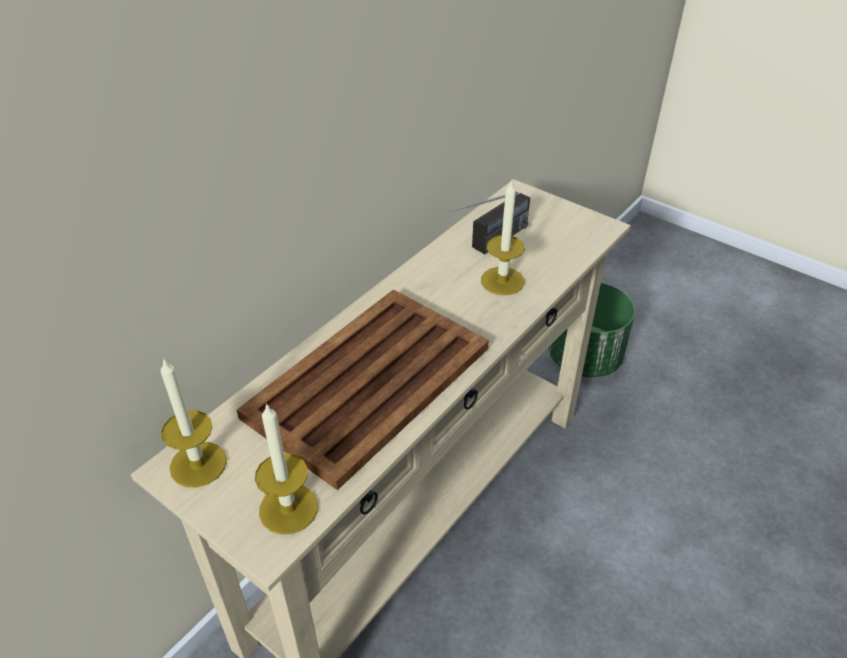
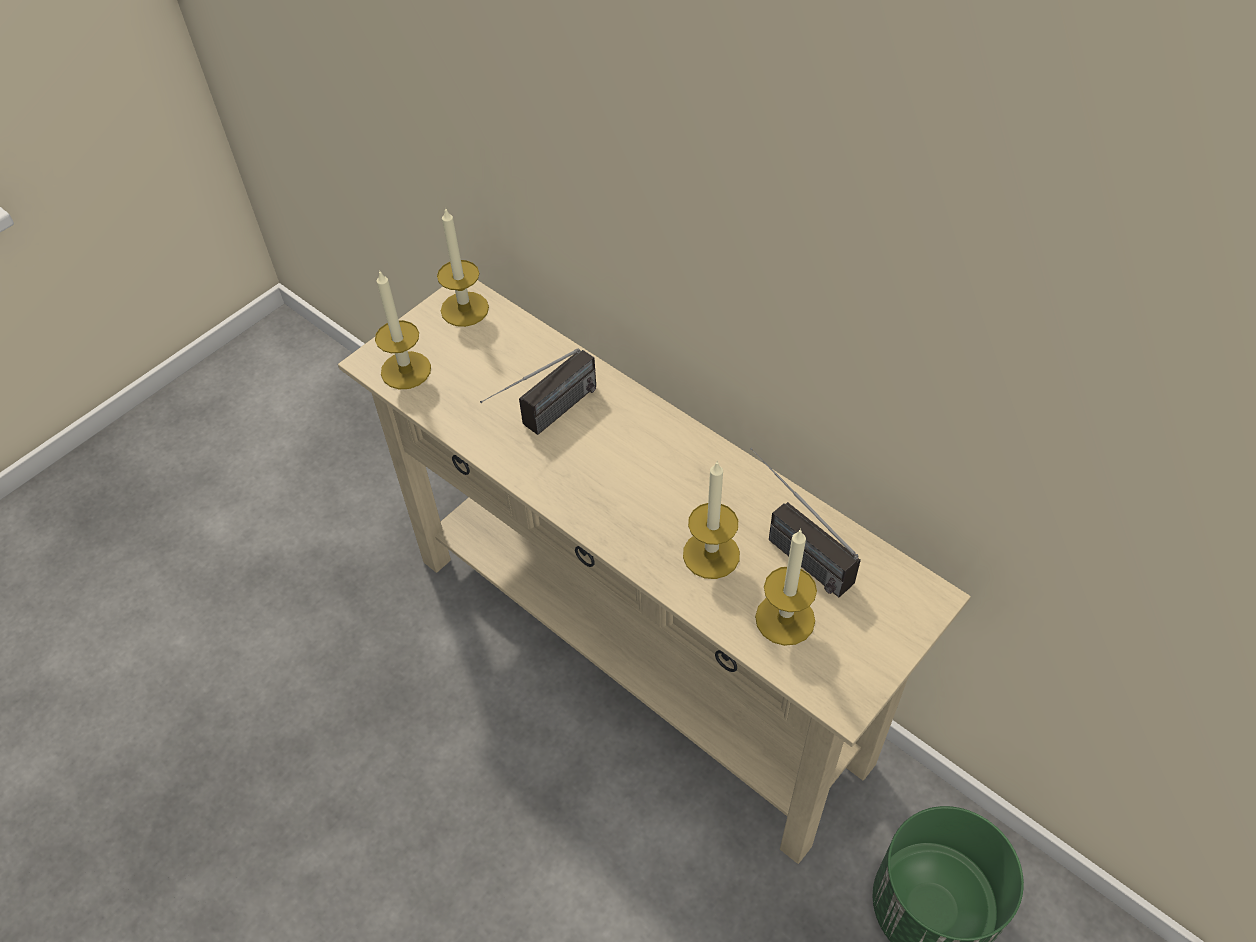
camera: 95 degrees right, 10 degrees up
(366, 383) = (545, 420): brown tray -> radio
(549, 248) = (785, 619): none -> candle

